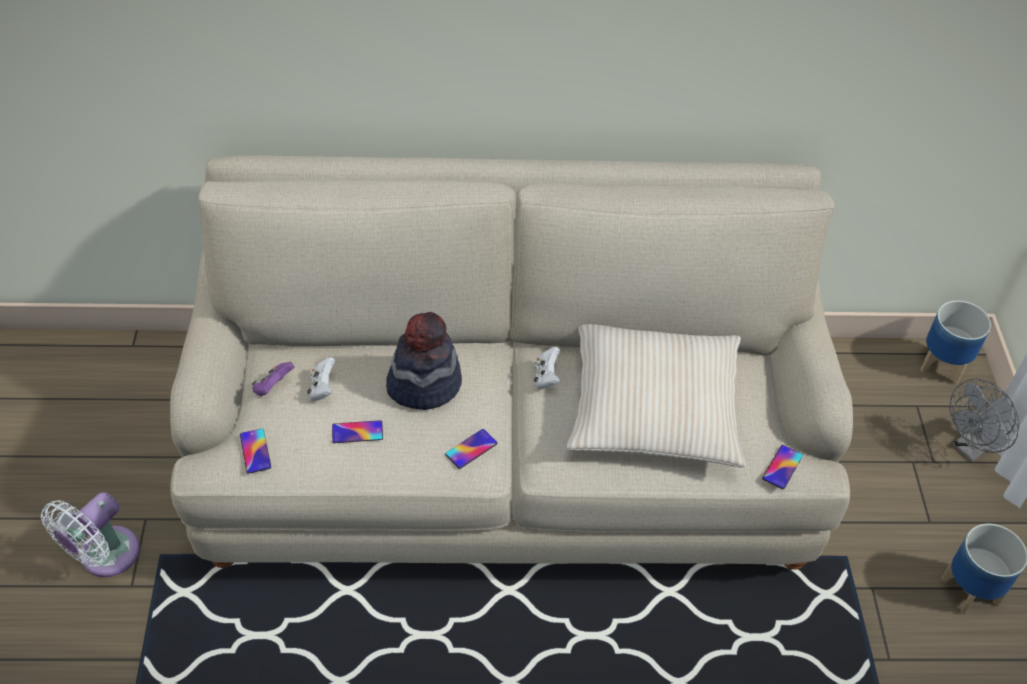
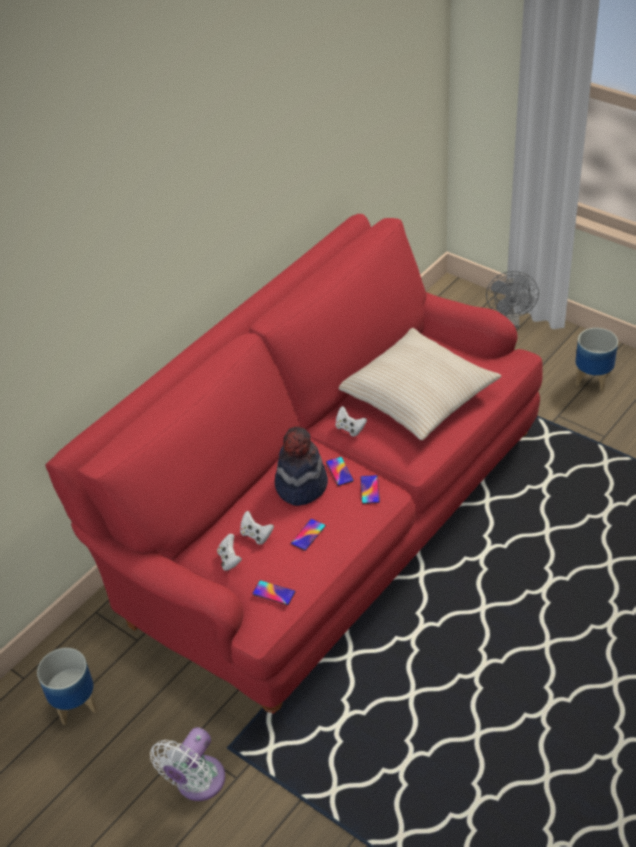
camera: 45 degrees left, 5 degrees down
(104, 557) = (197, 783): white fan -> white fan turned 45 degrees clockwise
(273, 387) = (229, 560): purple game controller -> white game controller
(507, 457) = (326, 521): beige sofa -> red sofa
(782, 467) = (505, 368): phone -> phone (339, 471)
(942, 364) = (448, 297): planter -> planter (75, 704)

